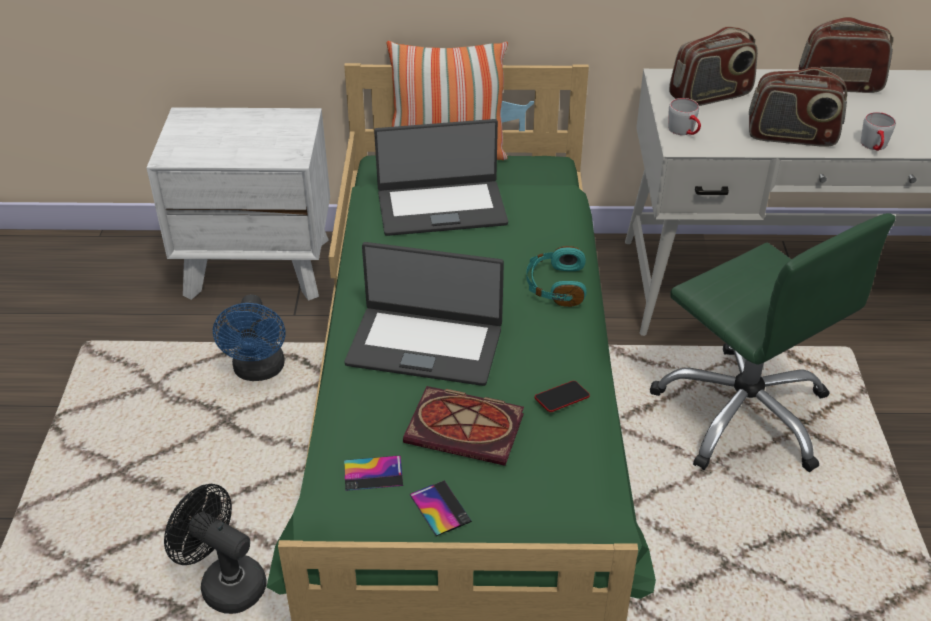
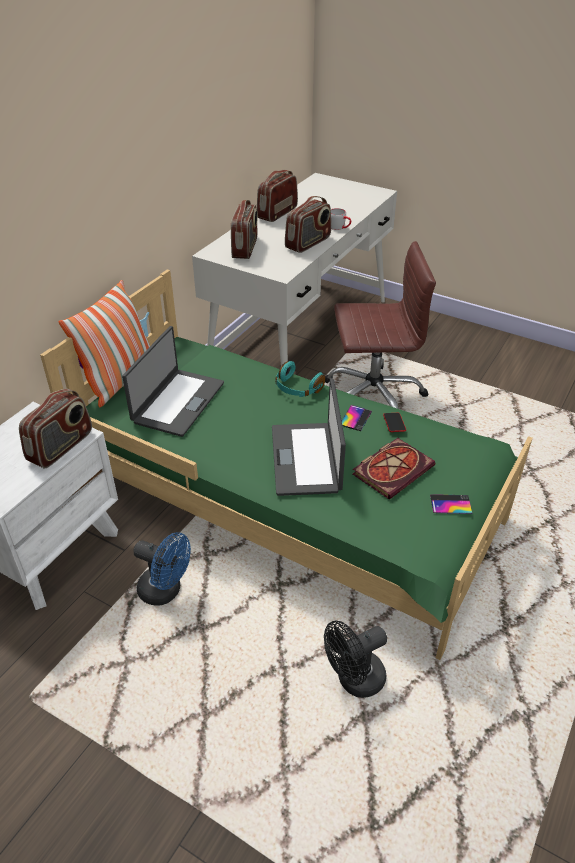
camera: 60 degrees left, 0 degrees up
(266, 154) = (61, 447): none -> radio
(373, 473) = (405, 523): phone -> phone (355, 418)
(425, 345) = (307, 459): laptop -> laptop turned 135 degrees clockwise
(685, 131) = (270, 268): grey mug -> none
(743, 413) = (373, 397): green office chair -> brown office chair

